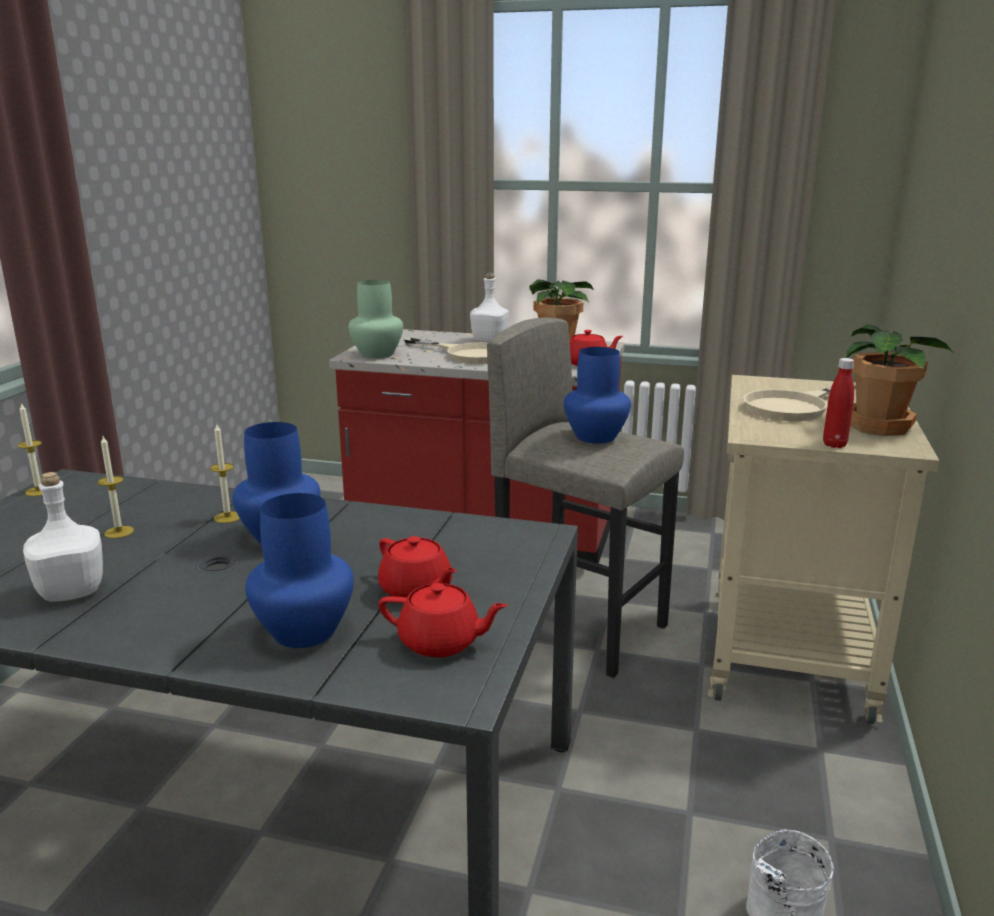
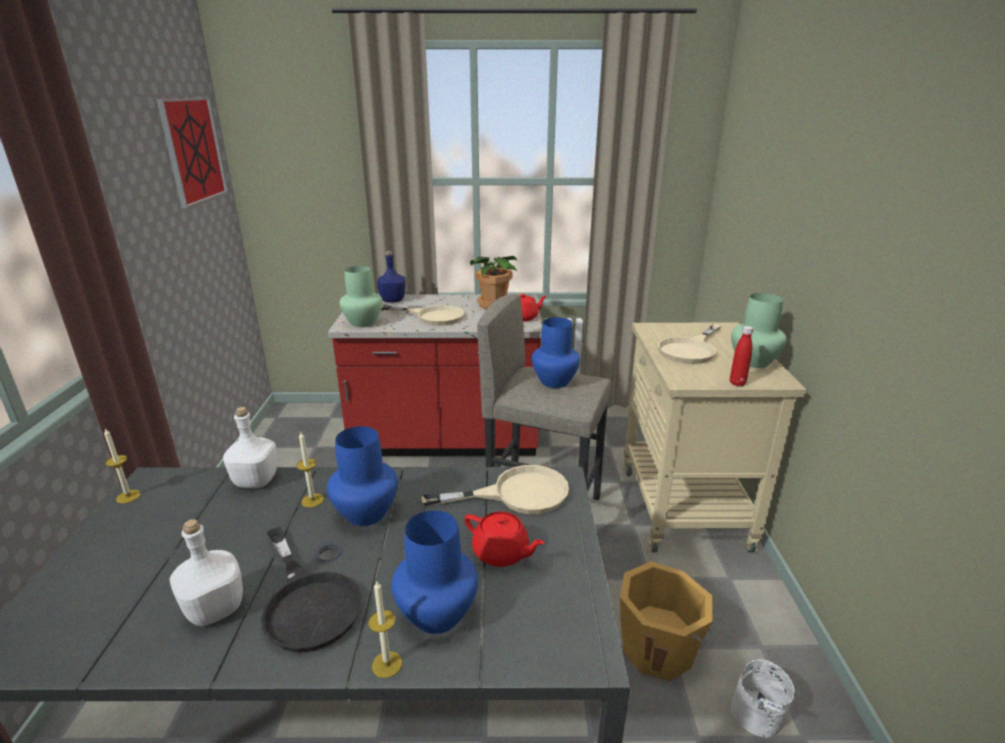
camera: 15 degrees left, 5 degrees up
(119, 532) = (225, 532): candle -> candle (387, 664)
(169, 600) = (308, 602): none -> black frying pan
(207, 135) = (193, 150): none -> picture
(429, 336) = (393, 300): none -> blue bottle
(441, 642) = (547, 603): red teapot -> none
(472, 541) = (516, 494): none -> beige frying pan
(489, 341) = (440, 301): white bottle -> white bottle (256, 481)
(672, 811) = (658, 648): none -> orange bucket
(880, 426) = (753, 362): potted plant -> green vase

